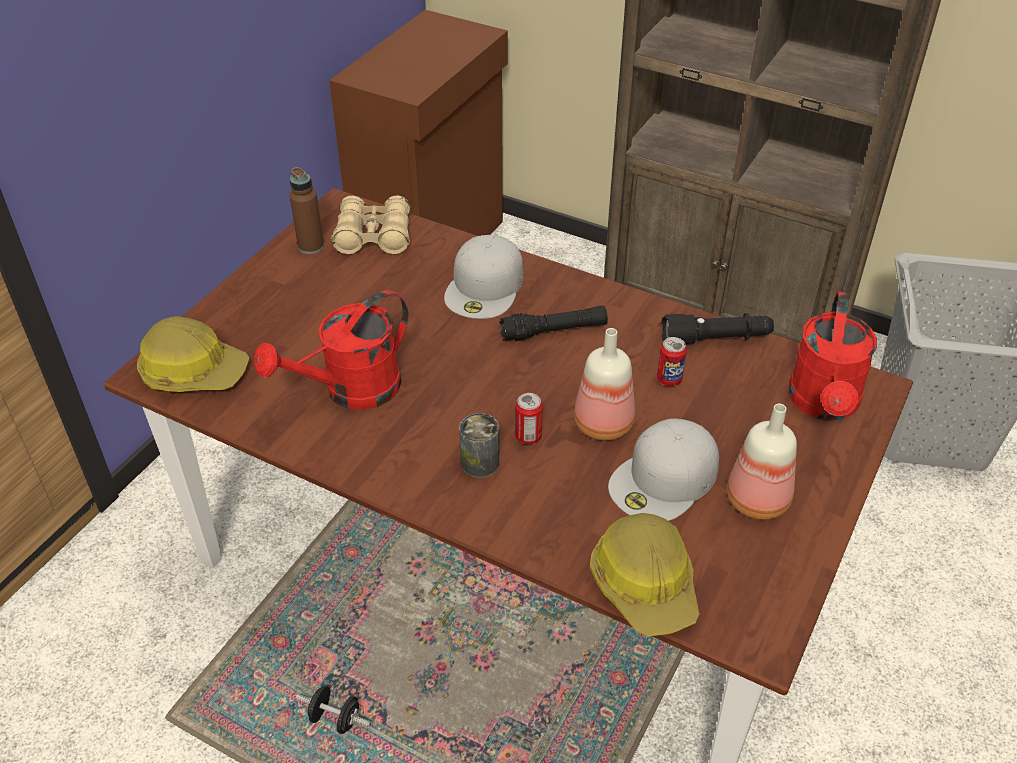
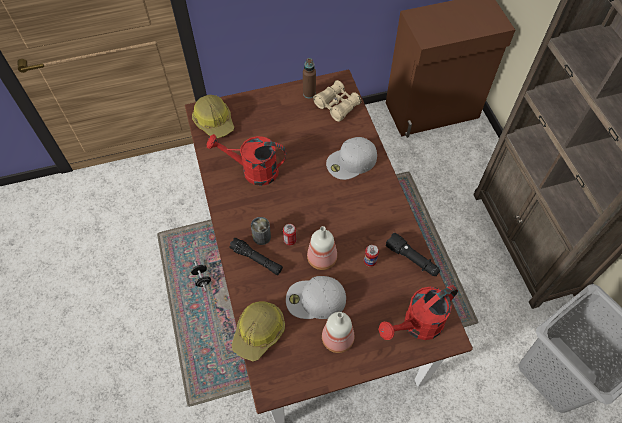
camera: 45 degrees right, 15 degrees up
(554, 331) = (353, 203): black flashlight -> black flashlight (256, 259)

